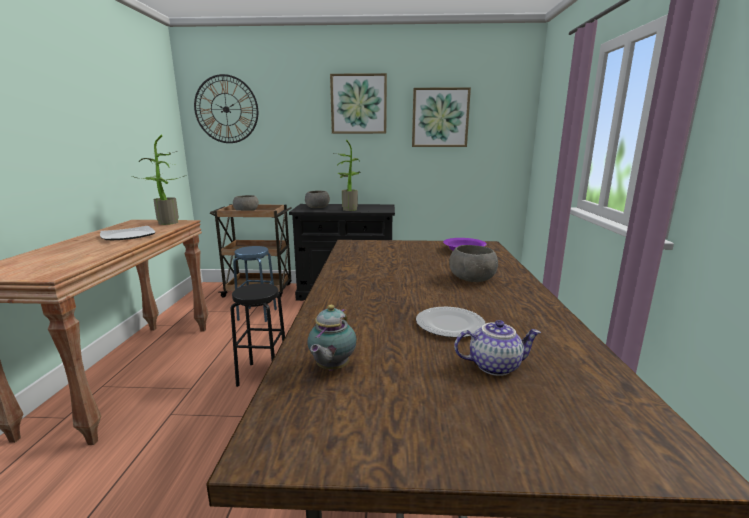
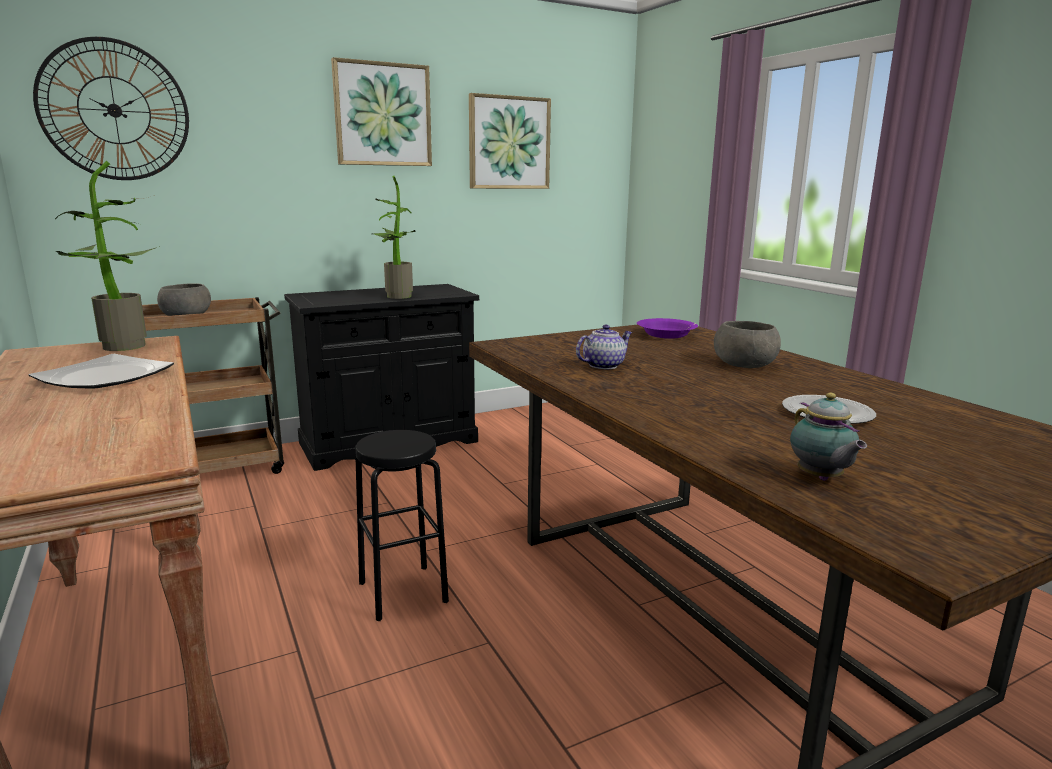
camera: 30 degrees left, 0 degrees up
(257, 314) = (270, 507): blue stool -> none
(317, 207) = (335, 298): grey bowl -> none
(494, 365) = (939, 439): teapot -> teapot (603, 365)

